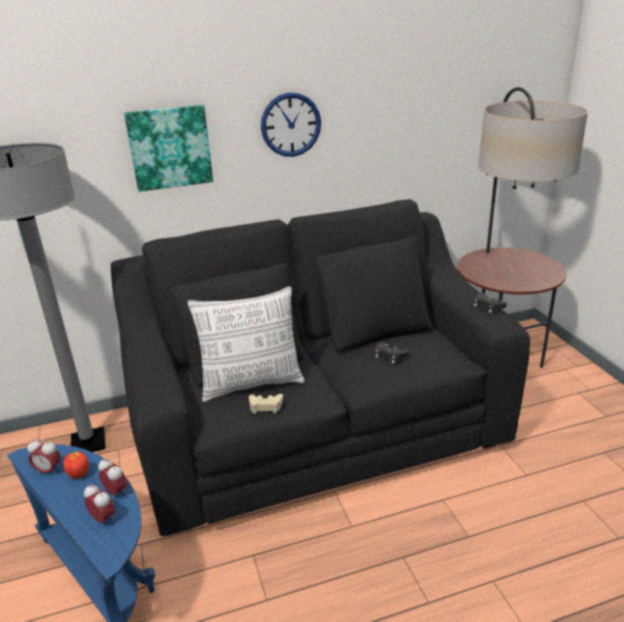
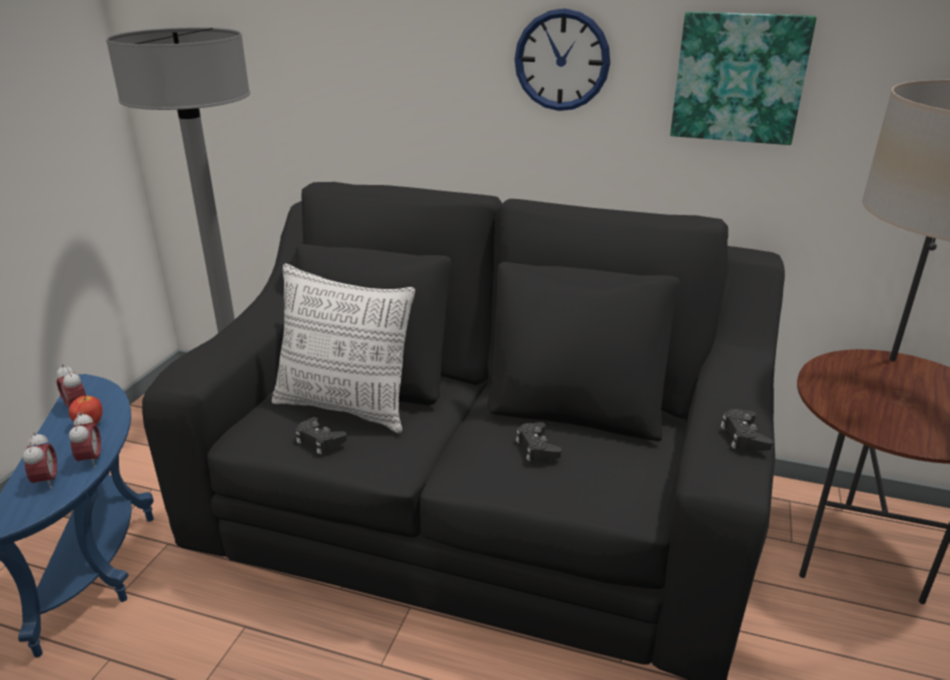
camera: 35 degrees right, 0 degrees up
(169, 147) = (389, 65): picture -> picture (739, 77)
(265, 406) = (319, 440): beige game controller -> black game controller

